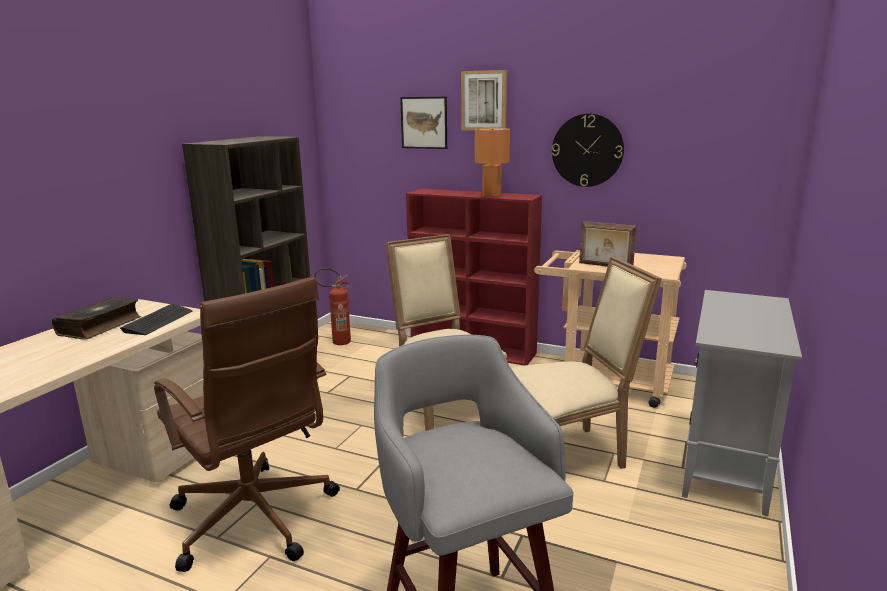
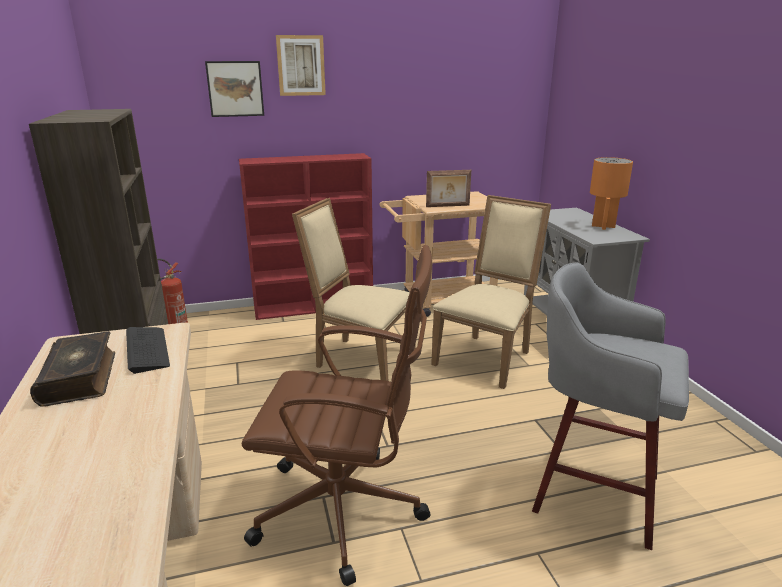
camera: 40 degrees left, 5 degrees up
(492, 195) = (325, 157): orange table lamp -> orange table lamp (603, 226)
(587, 150) = (399, 110): wall clock -> none

